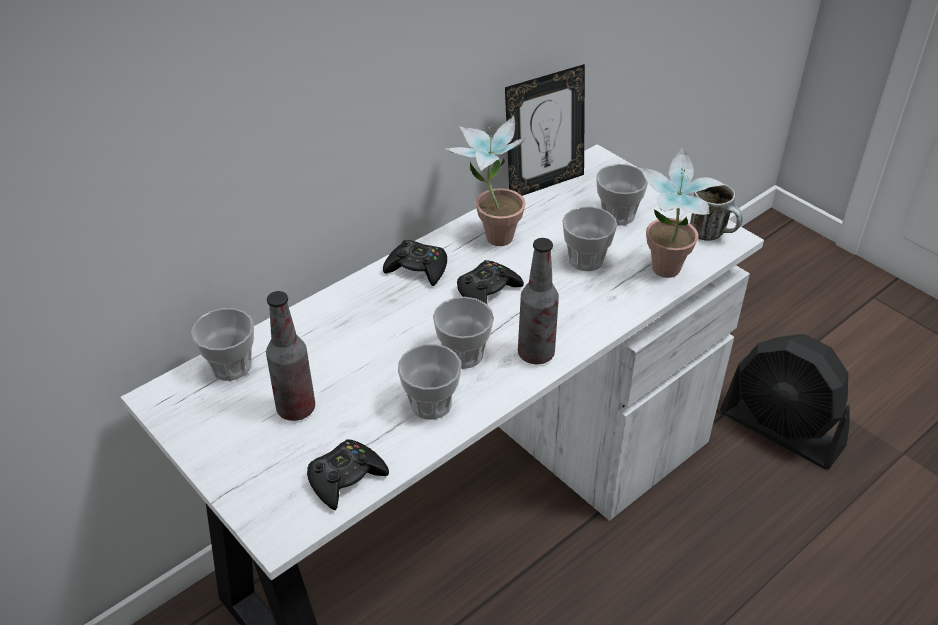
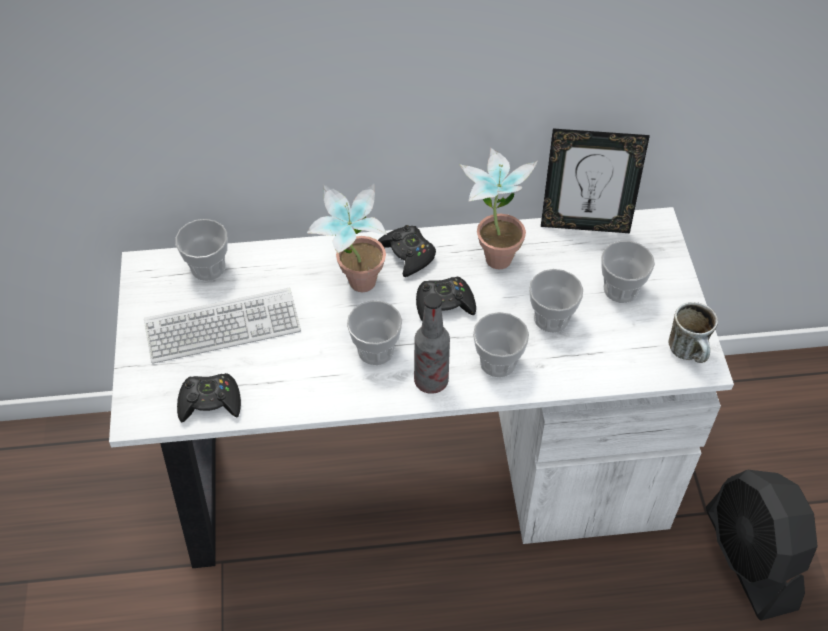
camera: 35 degrees right, 10 degrees up
(296, 408) = (223, 327): bottle -> keyboard
(431, 404) = (316, 378): cup -> cup (498, 362)
(665, 276) = (605, 370): potted plant -> potted plant (354, 288)

